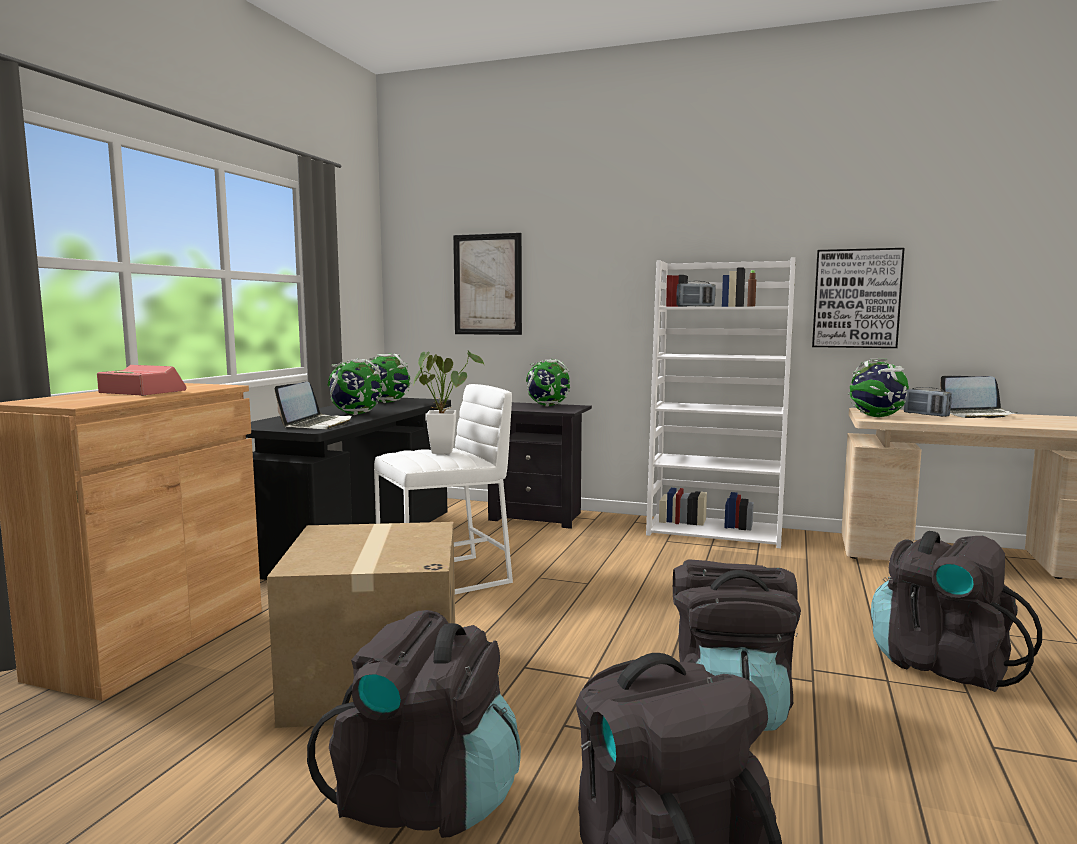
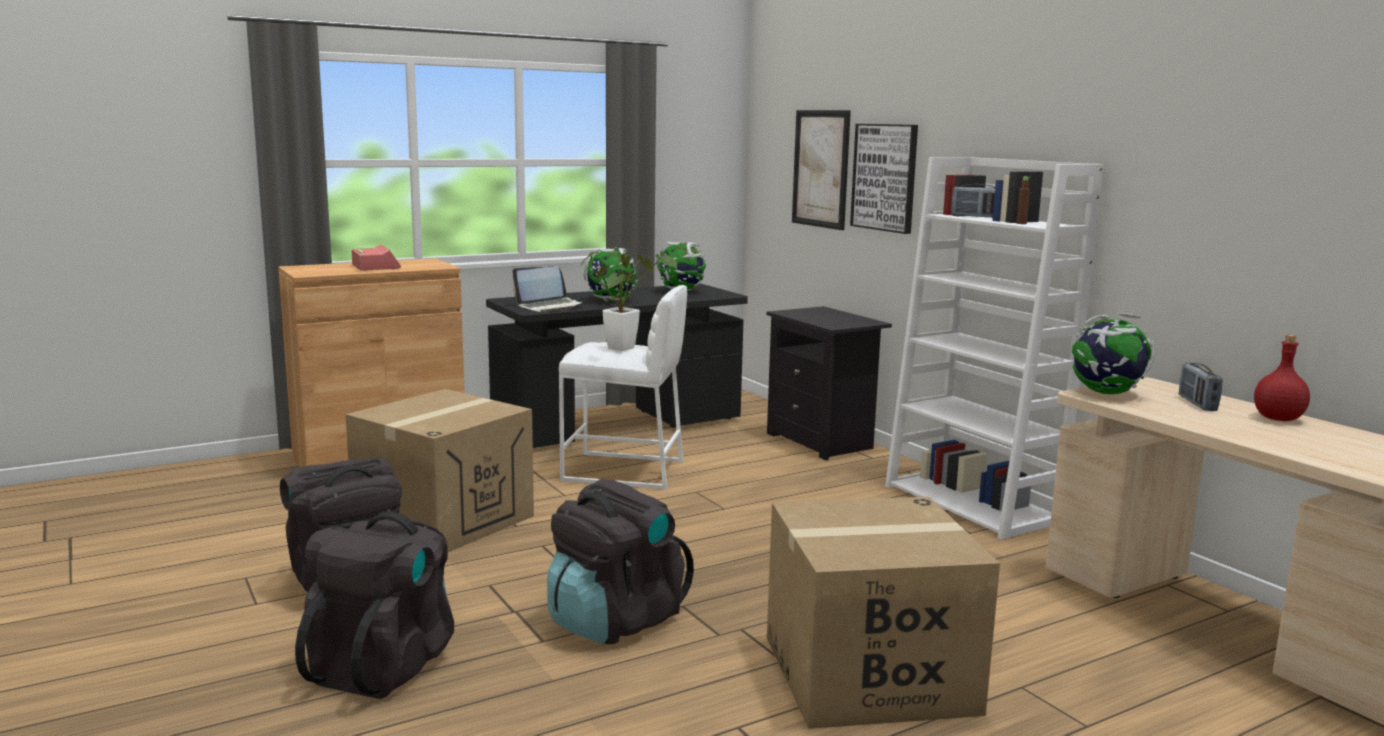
camera: 40 degrees right, 5 degrees up
(547, 405) = (843, 317): globe -> none
(856, 298) = (1172, 224): picture -> picture (885, 177)
(943, 665) = (868, 674): black backpack -> cardboard box
(977, 415) = (1278, 418): laptop -> red bottle

